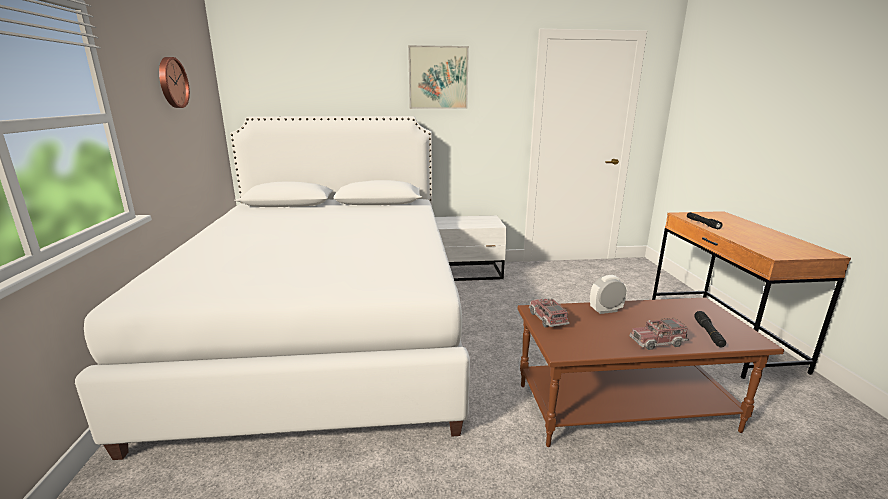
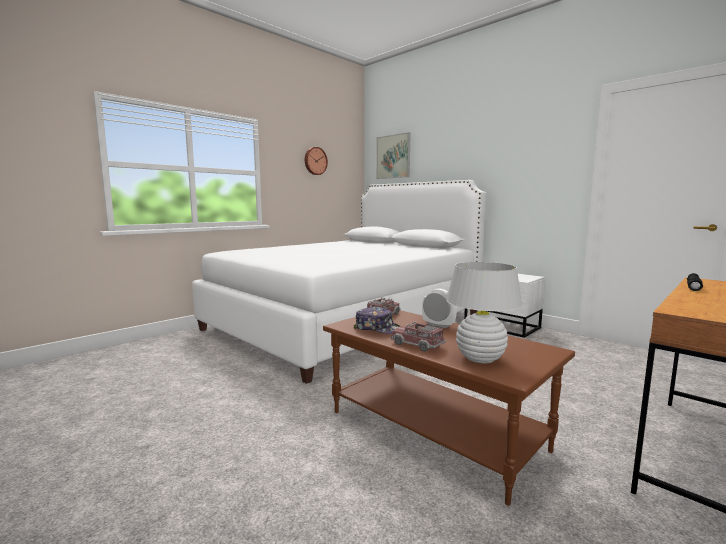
camera: 50 degrees right, 10 degrees down
(438, 78) = (497, 146): picture -> picture (393, 156)
(593, 339) = (378, 329): none -> cap
(708, 333) = (480, 358): black flashlight -> white table lamp

